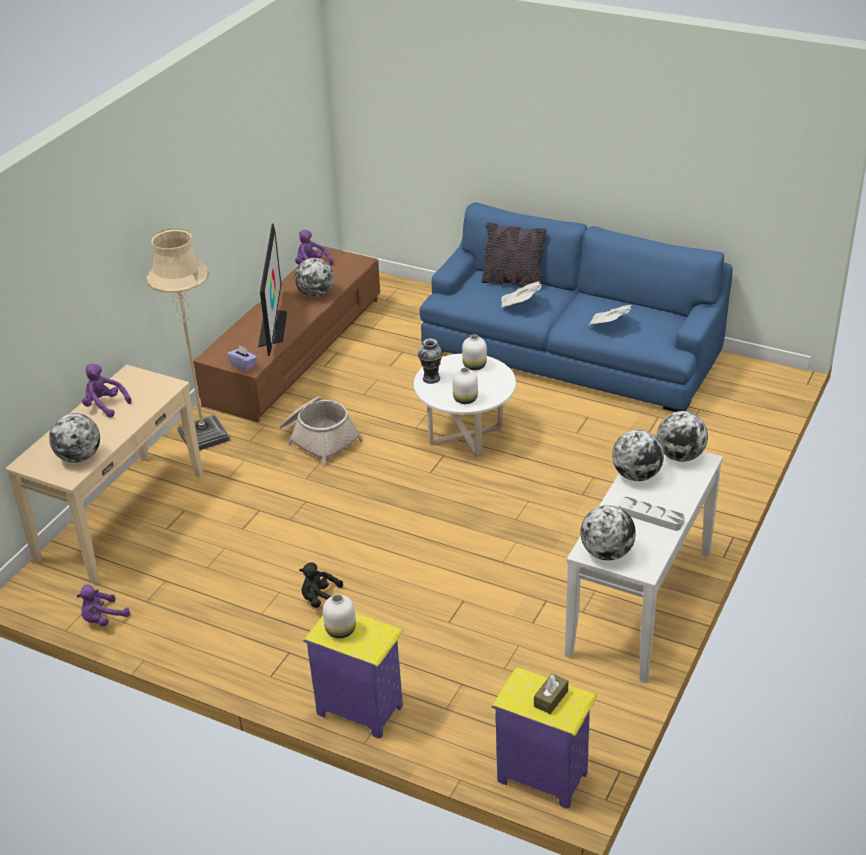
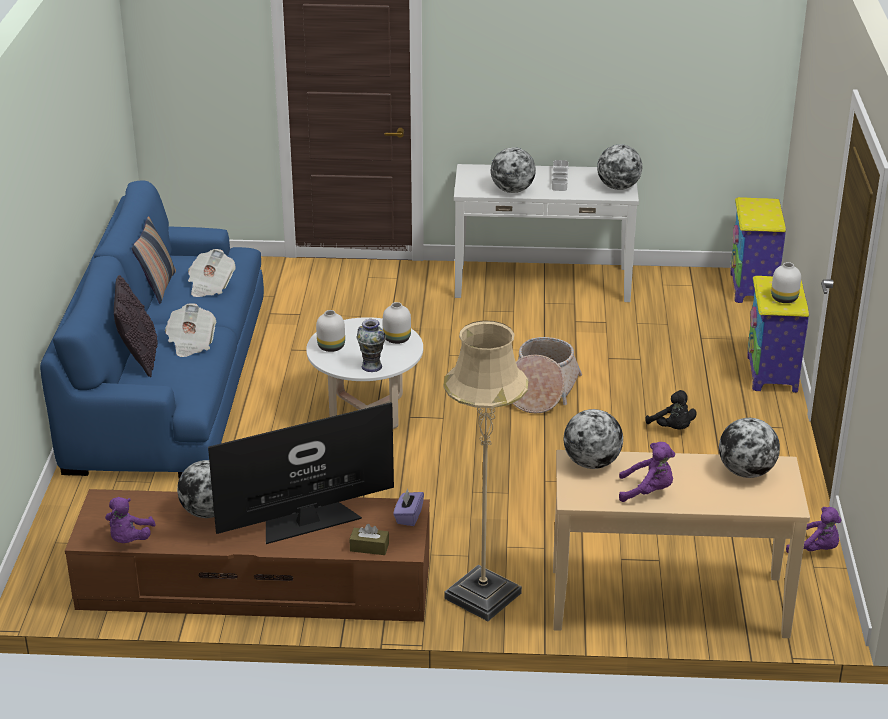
camera: 115 degrees left, 5 degrees down
(104, 405) = (648, 491): purple plush toy -> purple plush toy turned 90 degrees counterclockwise
(319, 439) = (432, 505): basket -> basket (541, 390)
(550, 699) = (758, 209): brown tissue box -> brown tissue box (369, 547)
(621, 301) = (157, 287): none -> pillow
(680, 456) = (471, 178): globe -> globe (592, 463)

